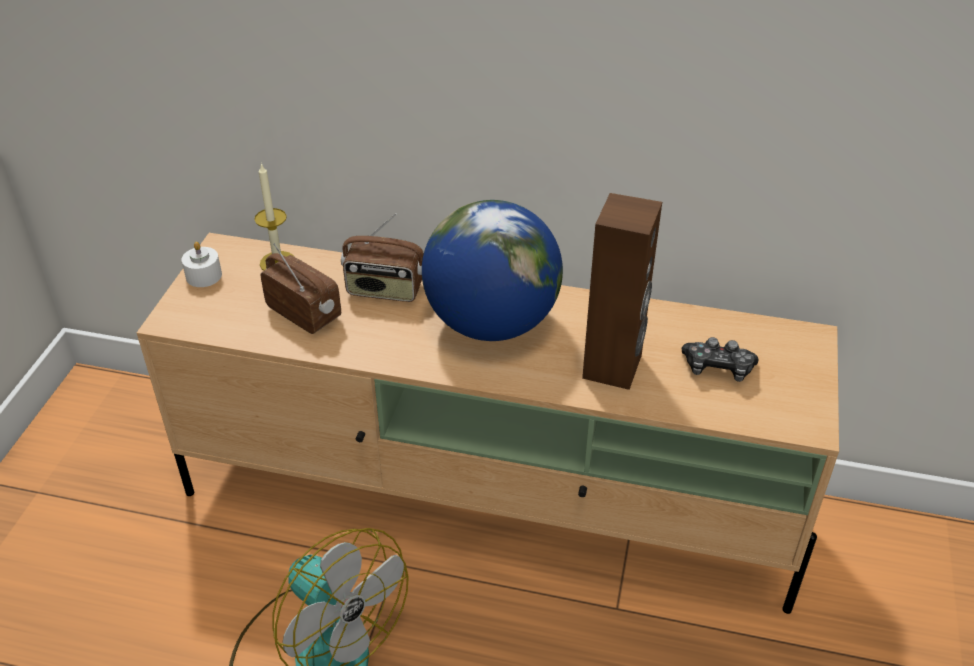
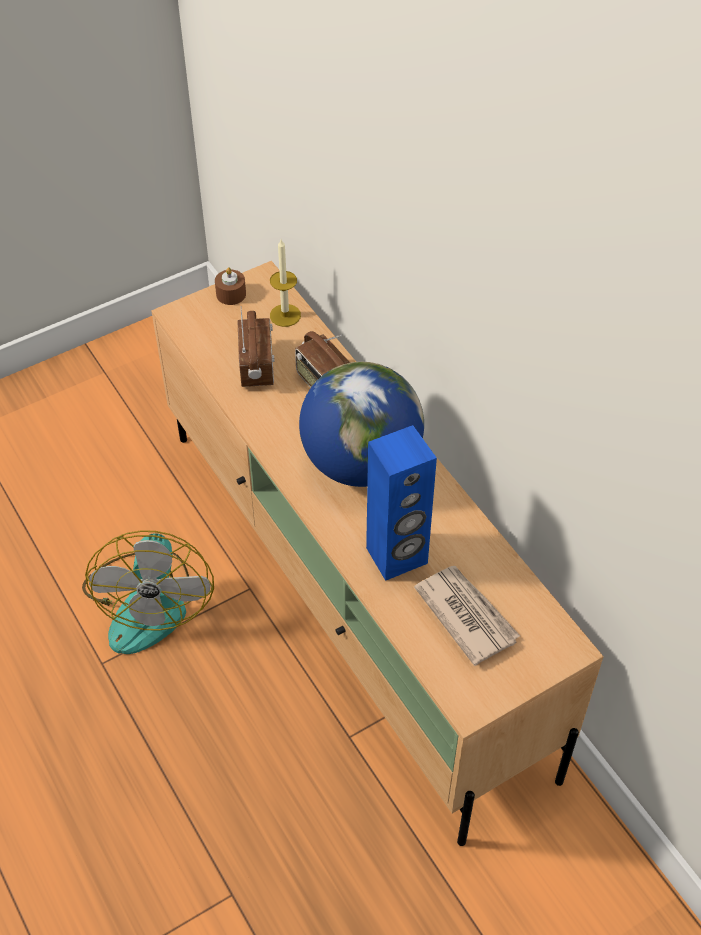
camera: 45 degrees right, 10 degrees up
(204, 276) = (231, 294): white candle -> brown candle
(613, 367) = (397, 556): brown speaker -> blue speaker
(717, 368) = (466, 614): game controller -> newspaper

